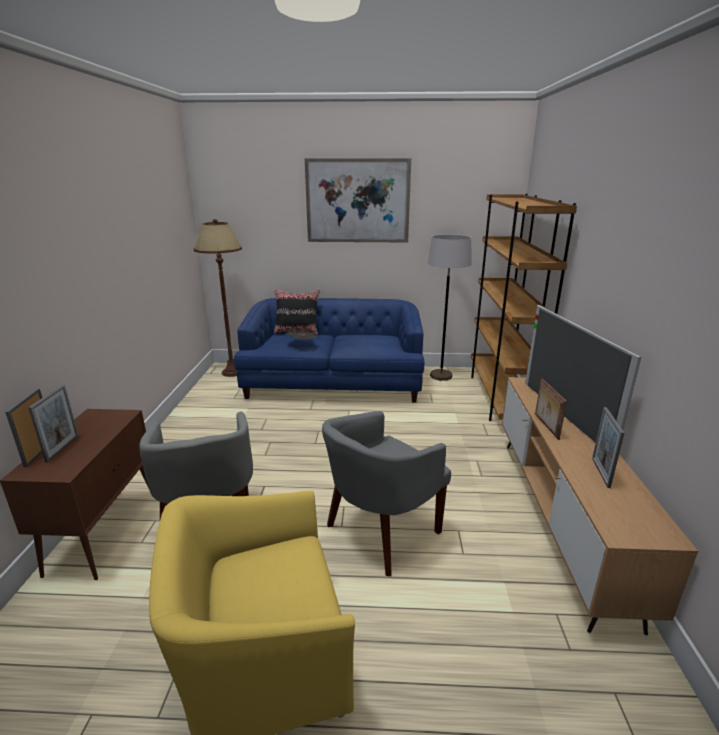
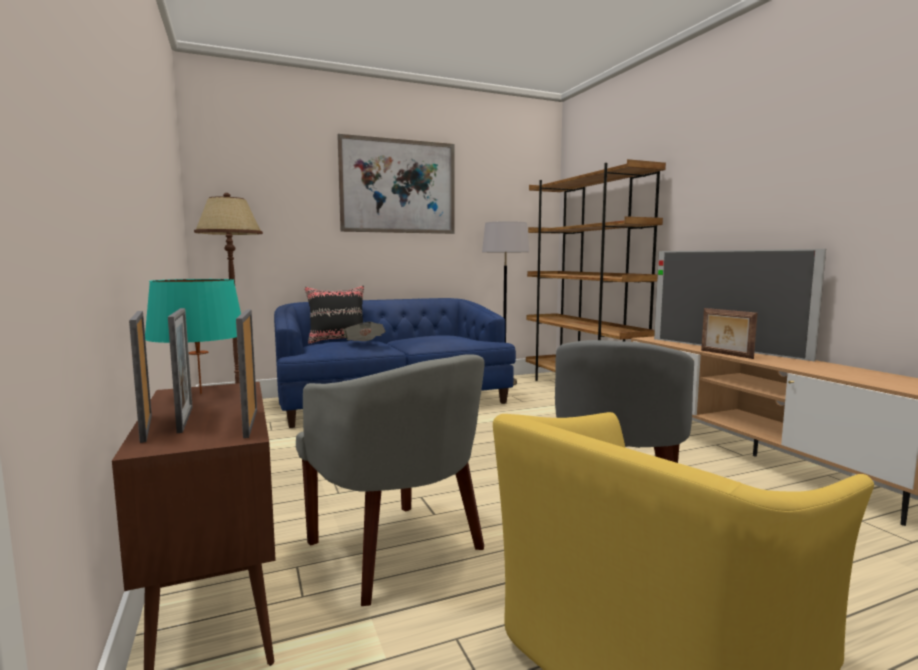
camera: 25 degrees left, 15 degrees down
(99, 419) = (201, 394): none -> turquoise table lamp
(600, 472) = (824, 368): picture frame -> picture frame (250, 423)

